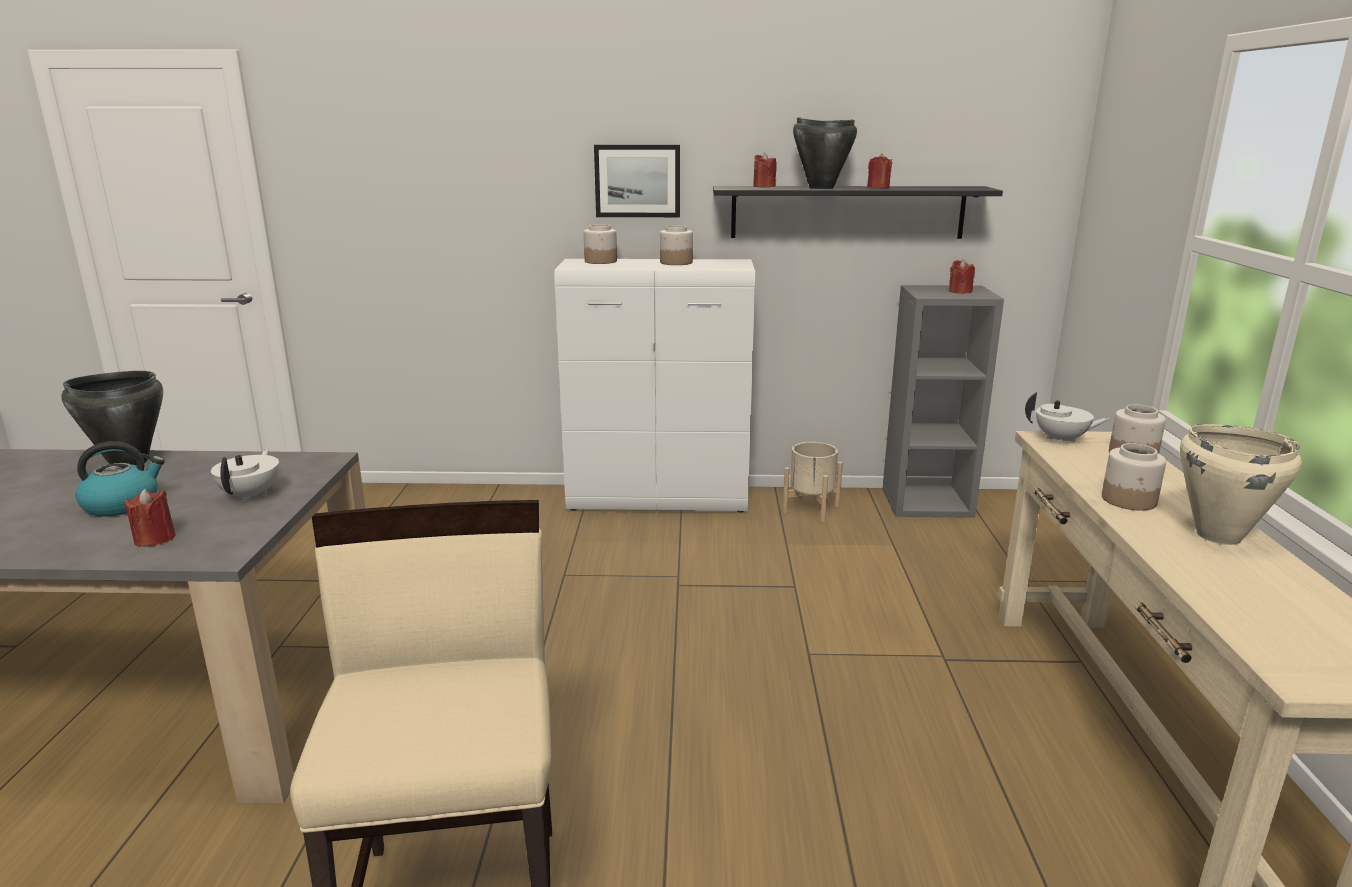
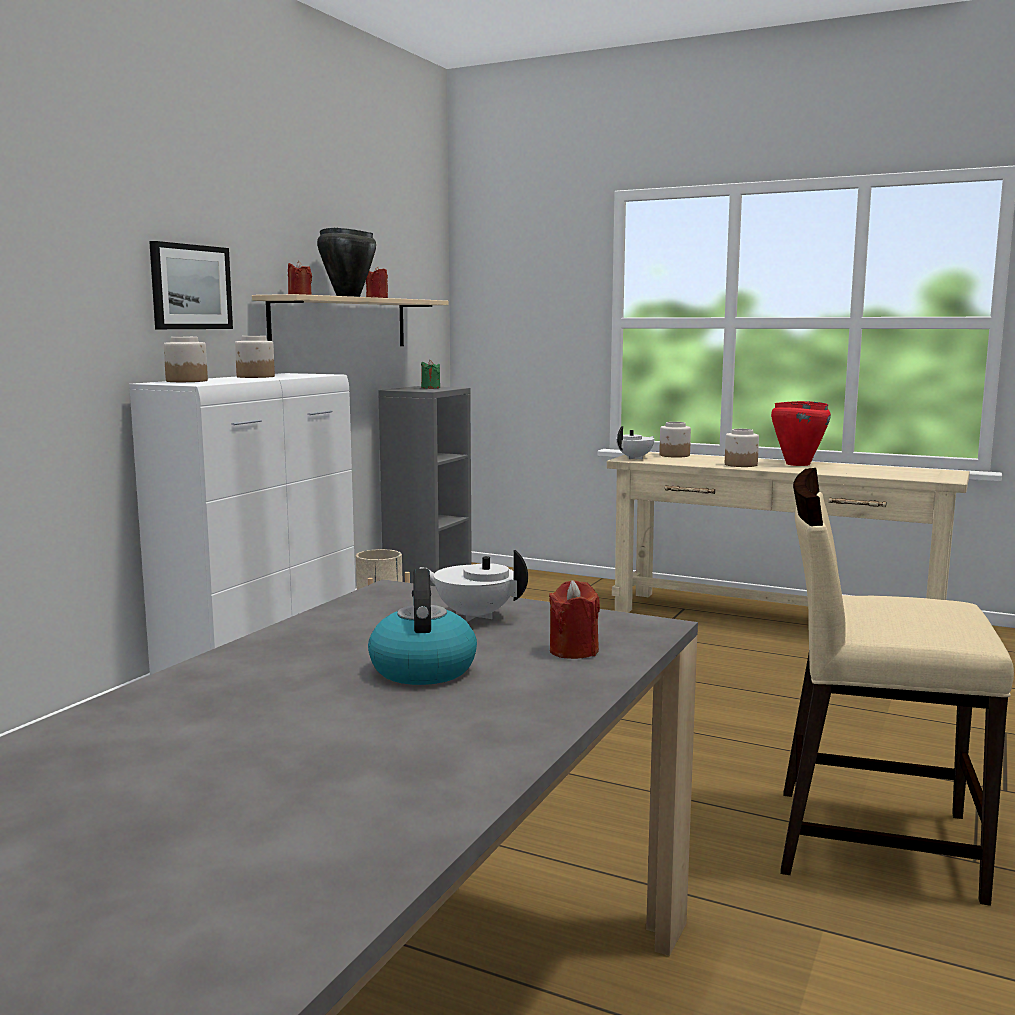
camera: 65 degrees left, 10 degrees down
(128, 462) = (222, 672): black cooking pot -> none
(847, 212) = (341, 323): black shelf -> beige shelf
(960, 291) = (430, 388): red candle -> green candle
(1217, 535) = (797, 464): beige cooking pot -> red cooking pot

